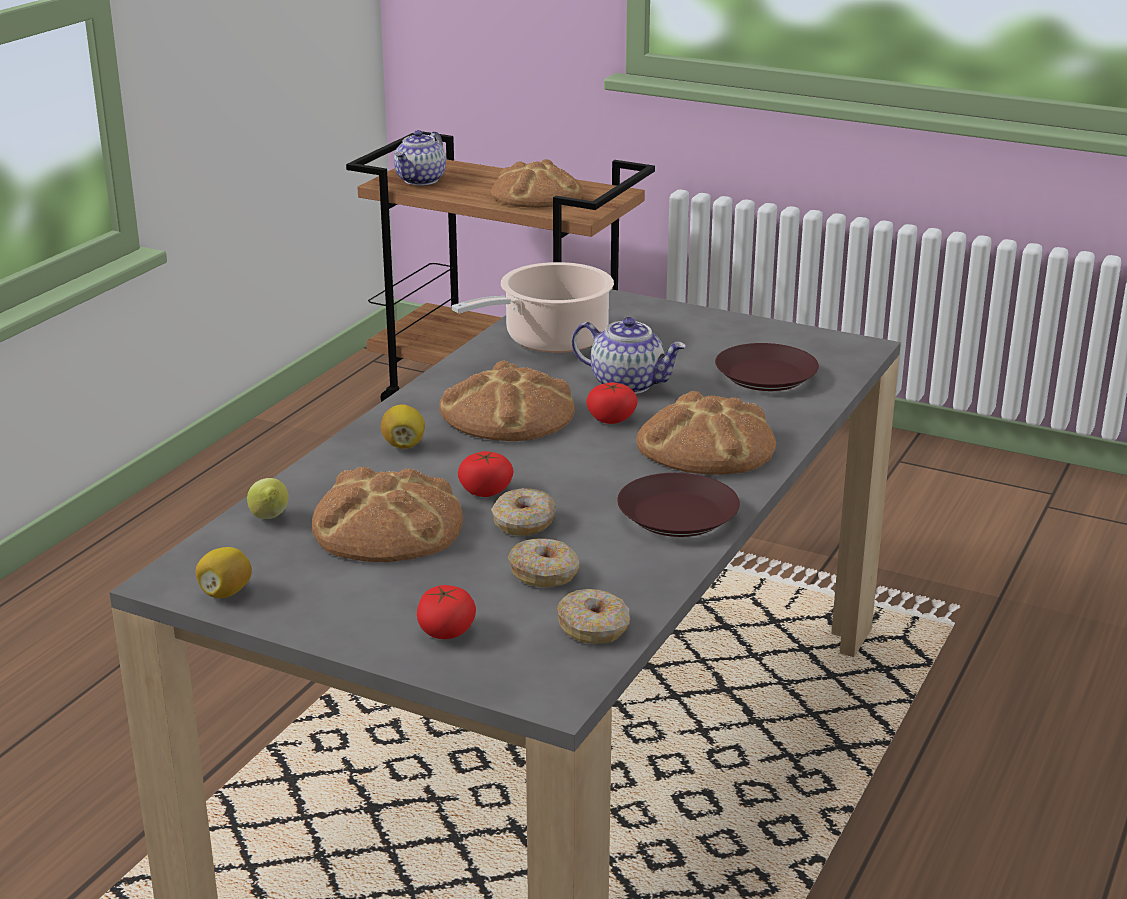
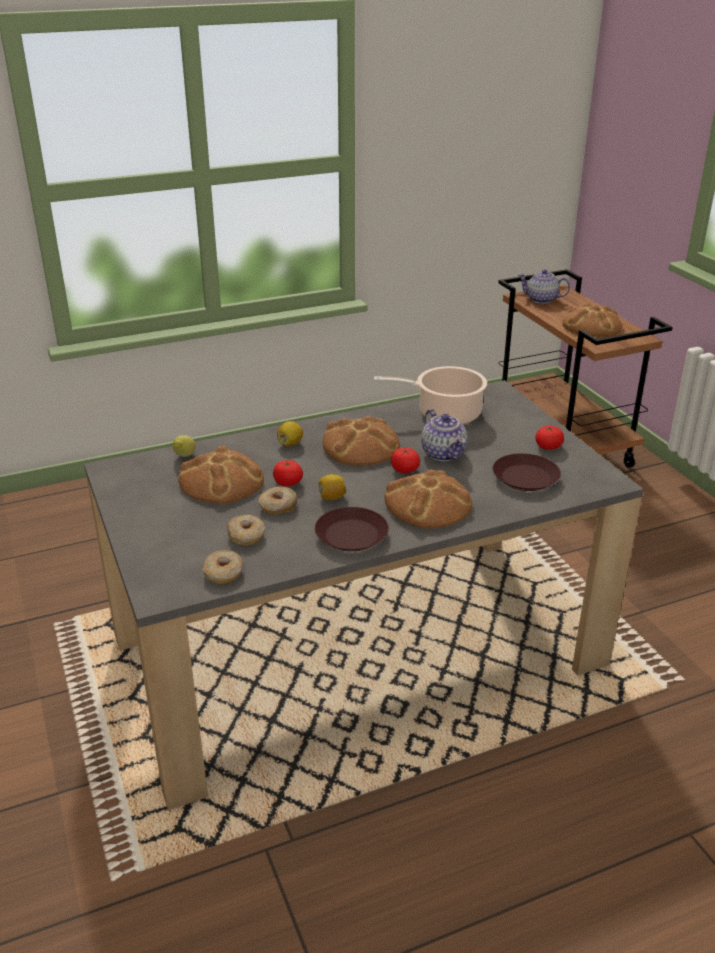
camera: 40 degrees right, 5 degrees up
(225, 592) = (118, 483): lemon -> lemon (332, 497)
(421, 180) = (541, 299): teapot -> teapot turned 45 degrees clockwise
(446, 631) = (166, 543): tomato -> tomato (548, 446)

